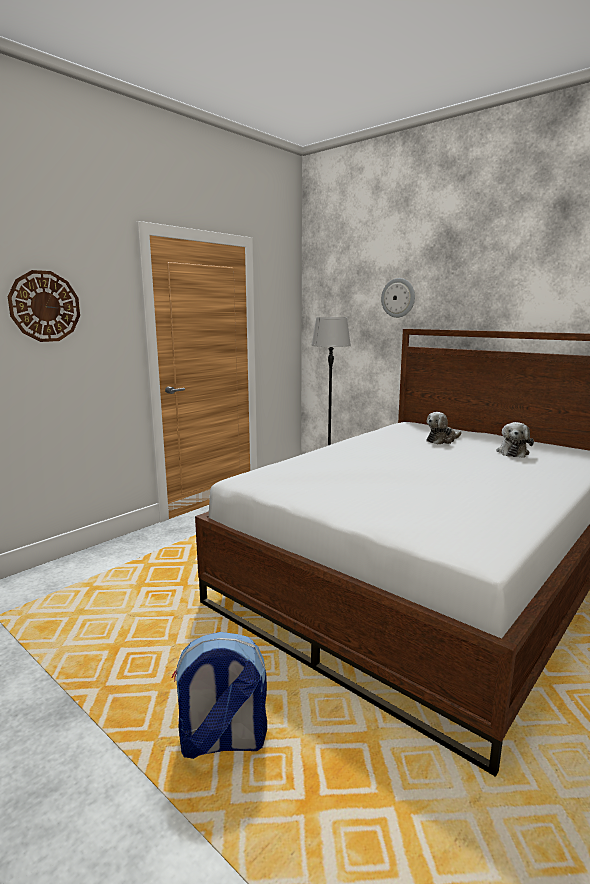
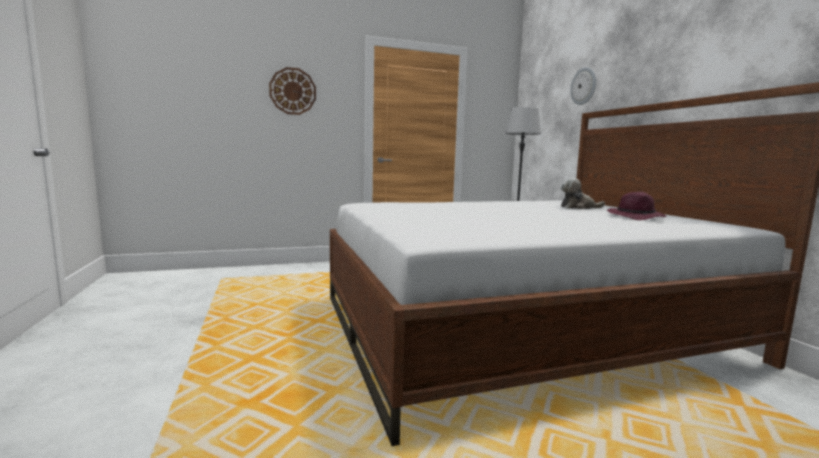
camera: 30 degrees right, 5 degrees down
(222, 742) = (246, 359): backpack -> none
(513, 452) = (636, 217): plush toy -> purple hat

